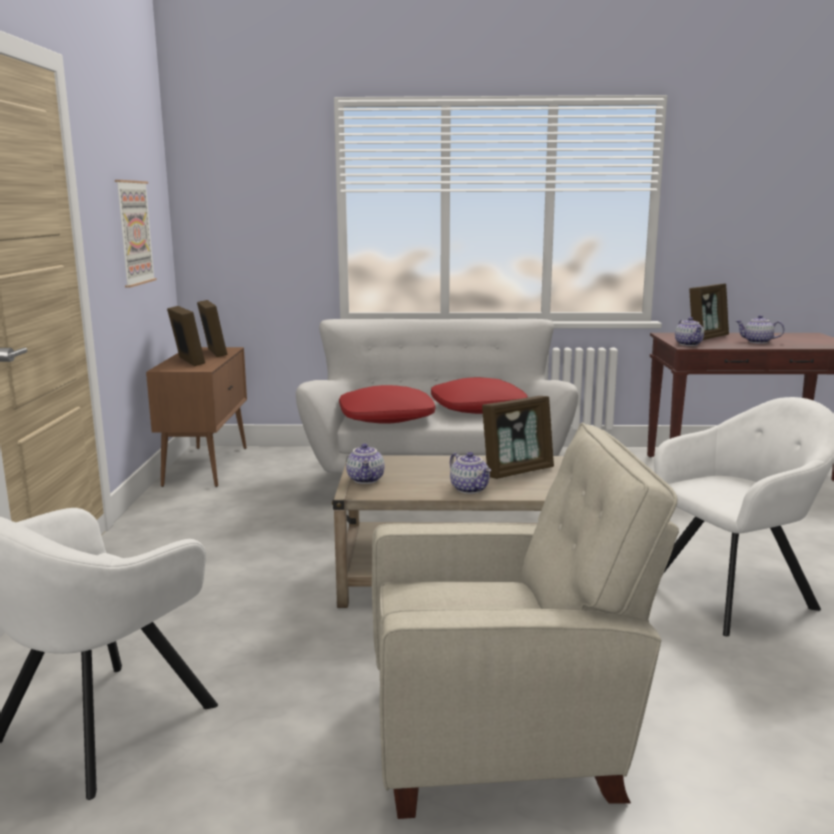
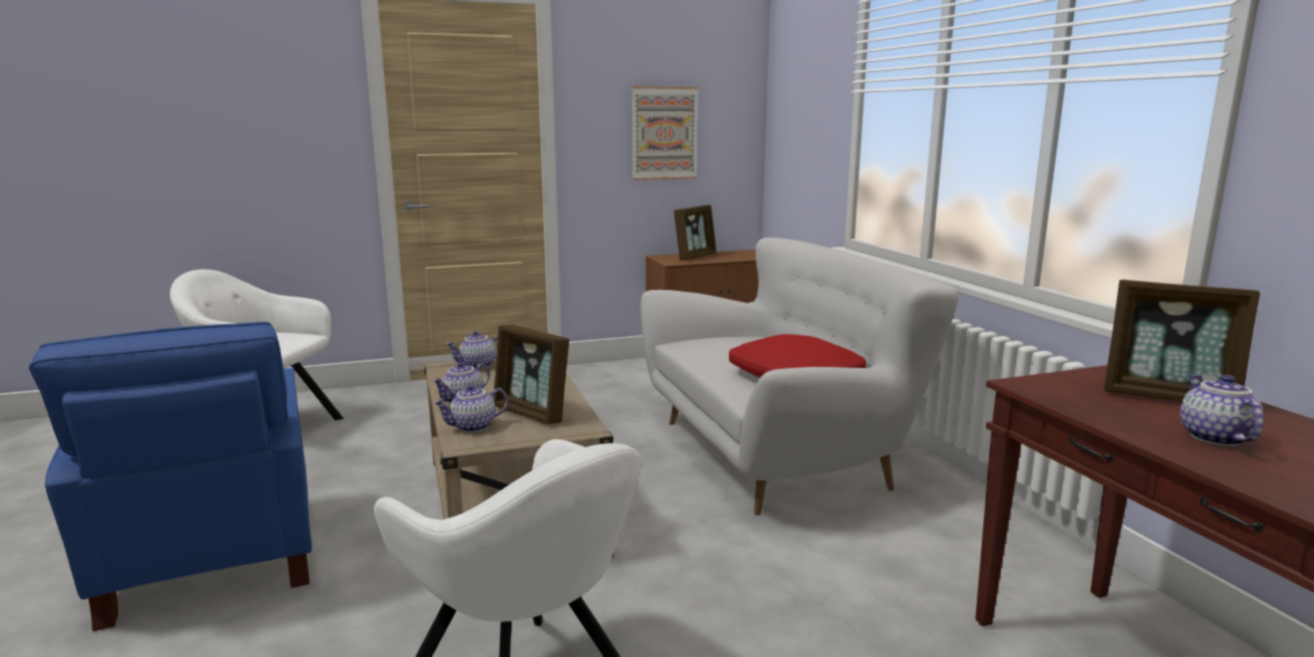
camera: 70 degrees right, 0 degrees up
(213, 352) = (742, 256): picture frame -> none
(386, 417) = (707, 349): red pillow -> none
(504, 739) = (210, 563): beige armchair -> blue armchair
(689, 344) = (1051, 386): teapot -> teapot (473, 427)

